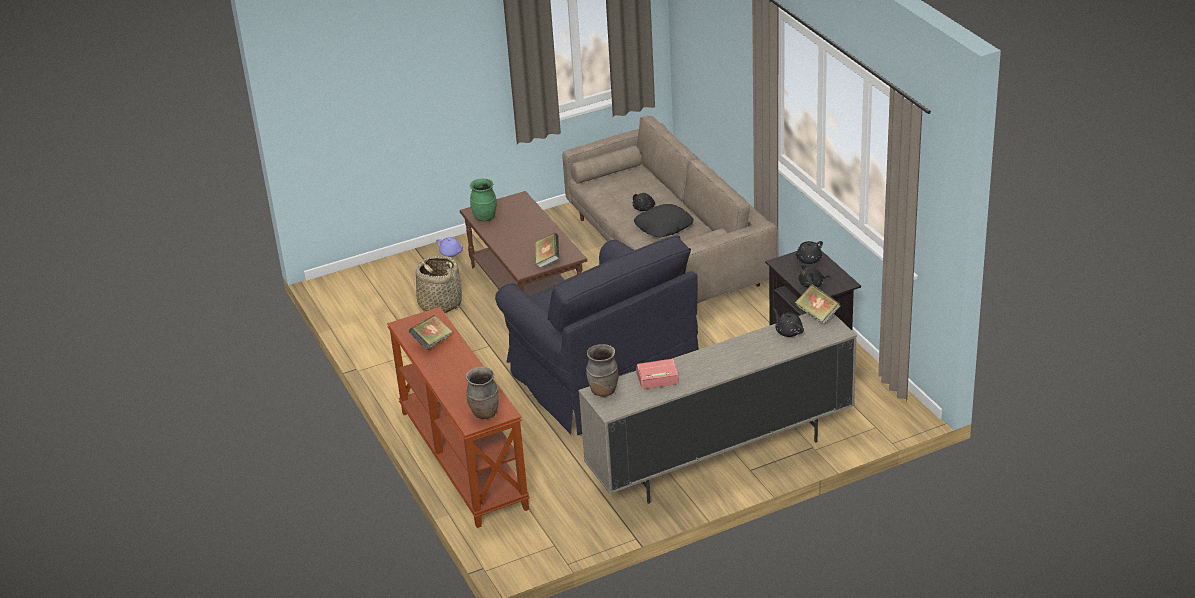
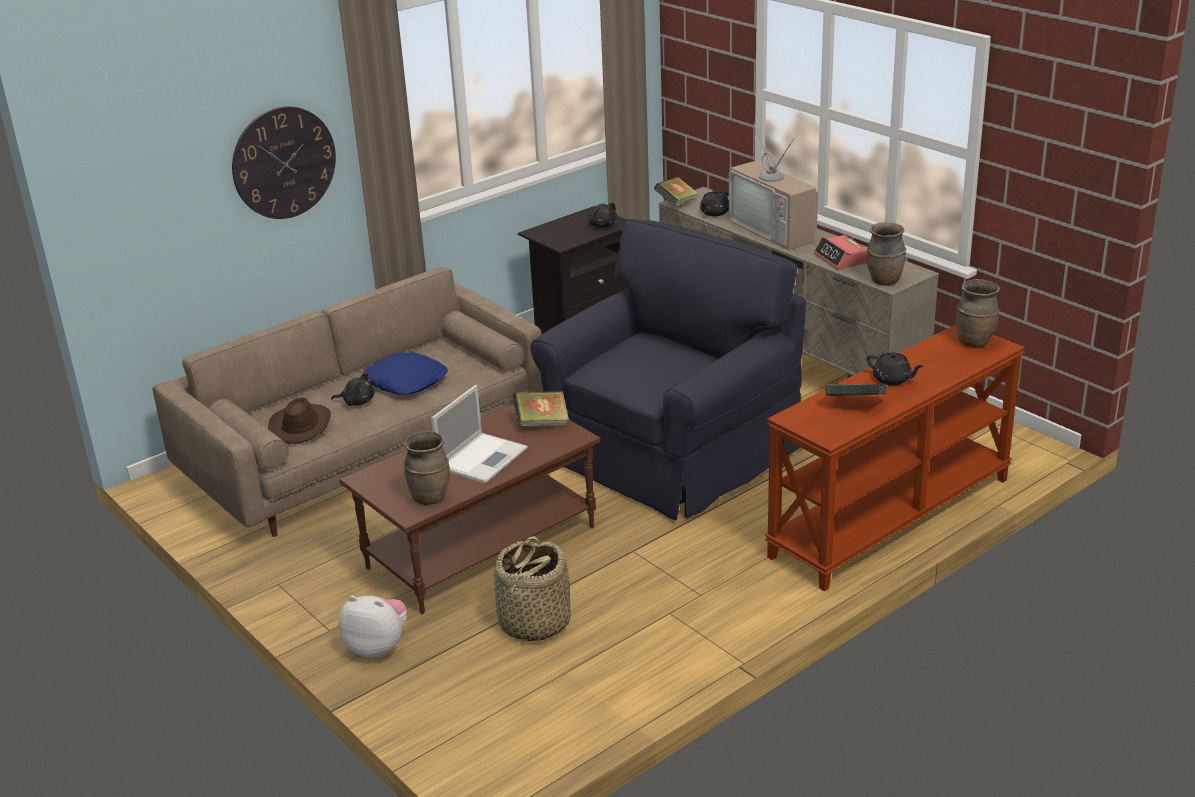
camera: 105 degrees left, 5 degrees down
(451, 253) = (378, 647): purple teapot -> plush toy
(485, 218) = (430, 497): green vase -> brown vase
(518, 237) = (483, 457): none -> laptop
(622, 188) = (301, 425): none -> brown hat
(664, 226) = (406, 381): black pillow -> blue pillow
(733, 357) = (776, 230): none -> television
(739, 67) = (284, 162): none -> wall clock
(808, 259) = (550, 232): black teapot -> black teapot (892, 379)

